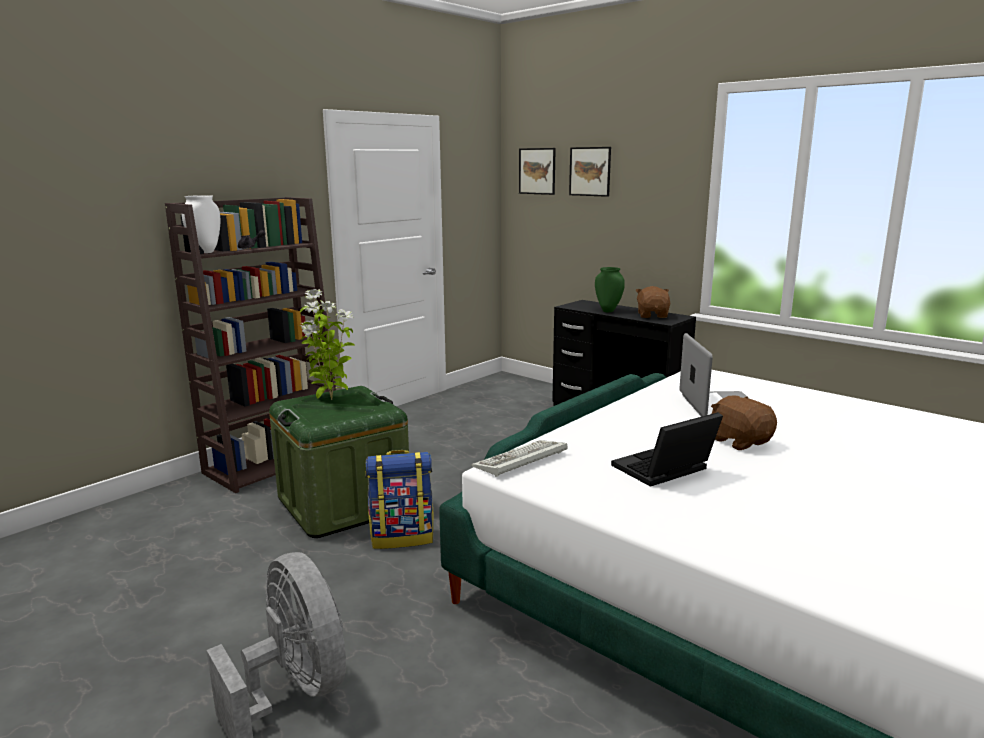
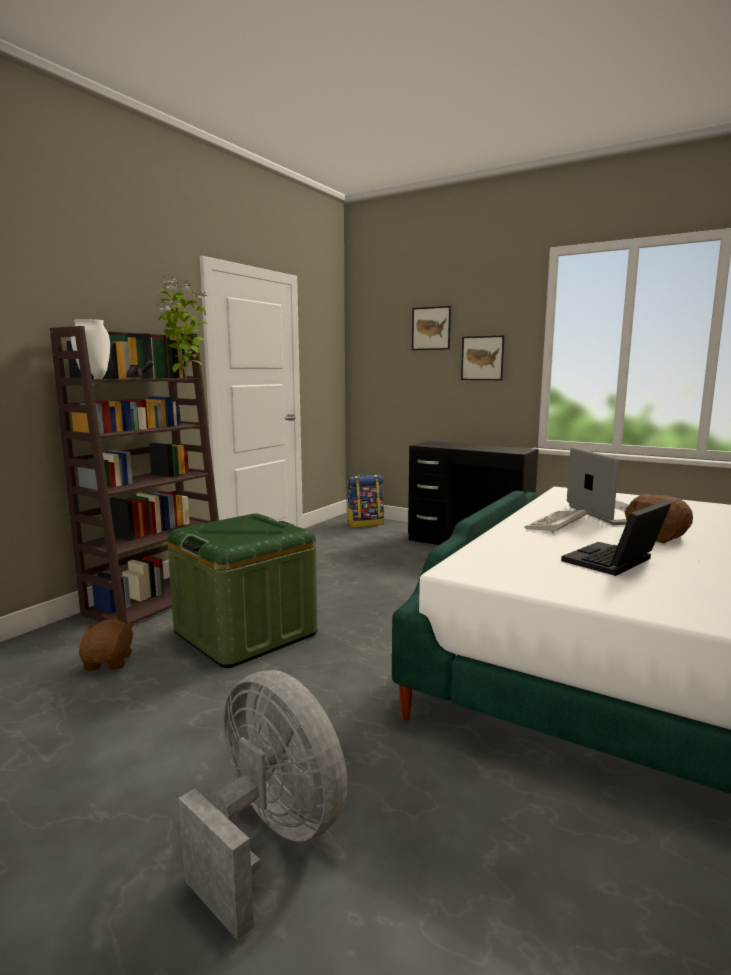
camera: 10 degrees left, 5 degrees down
(330, 400) = (230, 526): potted plant -> potted plant (184, 377)
(402, 537) = (320, 659): backpack -> backpack (365, 523)
(519, 461) = (471, 562): keyboard -> keyboard (556, 524)
(537, 171) = (380, 330): picture -> picture (482, 358)
(608, 311) = (460, 447): green vase -> none
(652, 315) = (501, 449): brown plush toy -> brown plush toy (109, 662)

